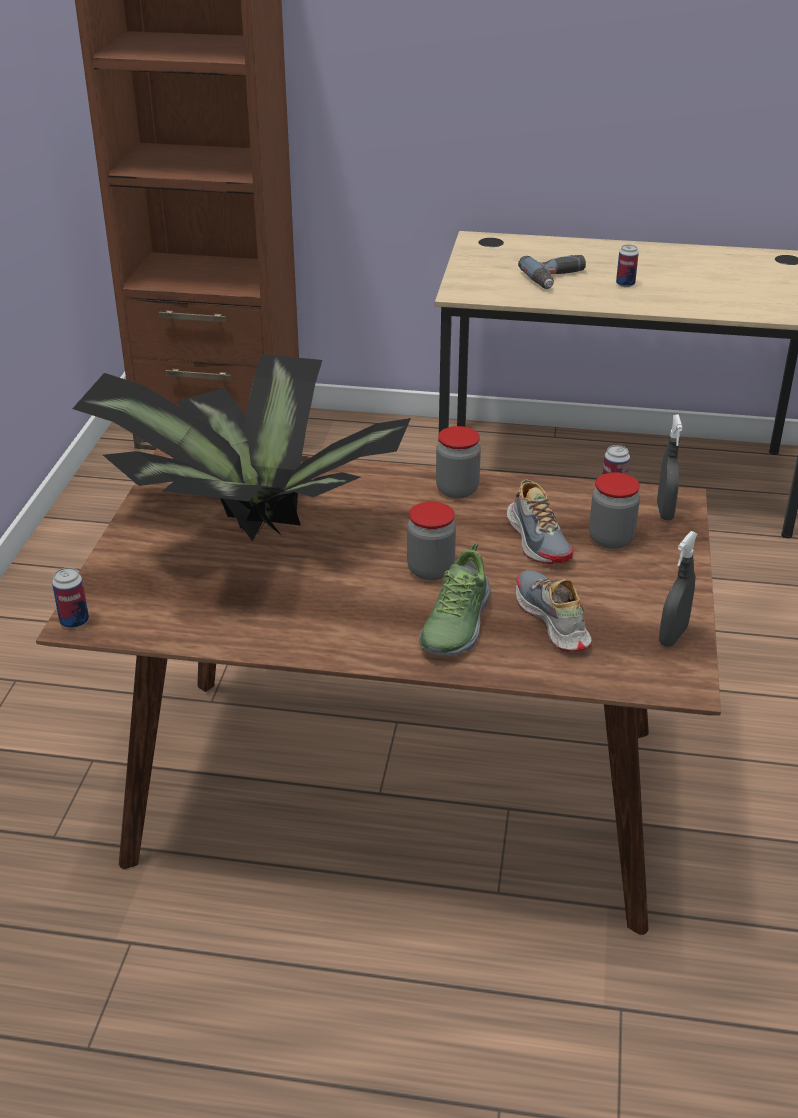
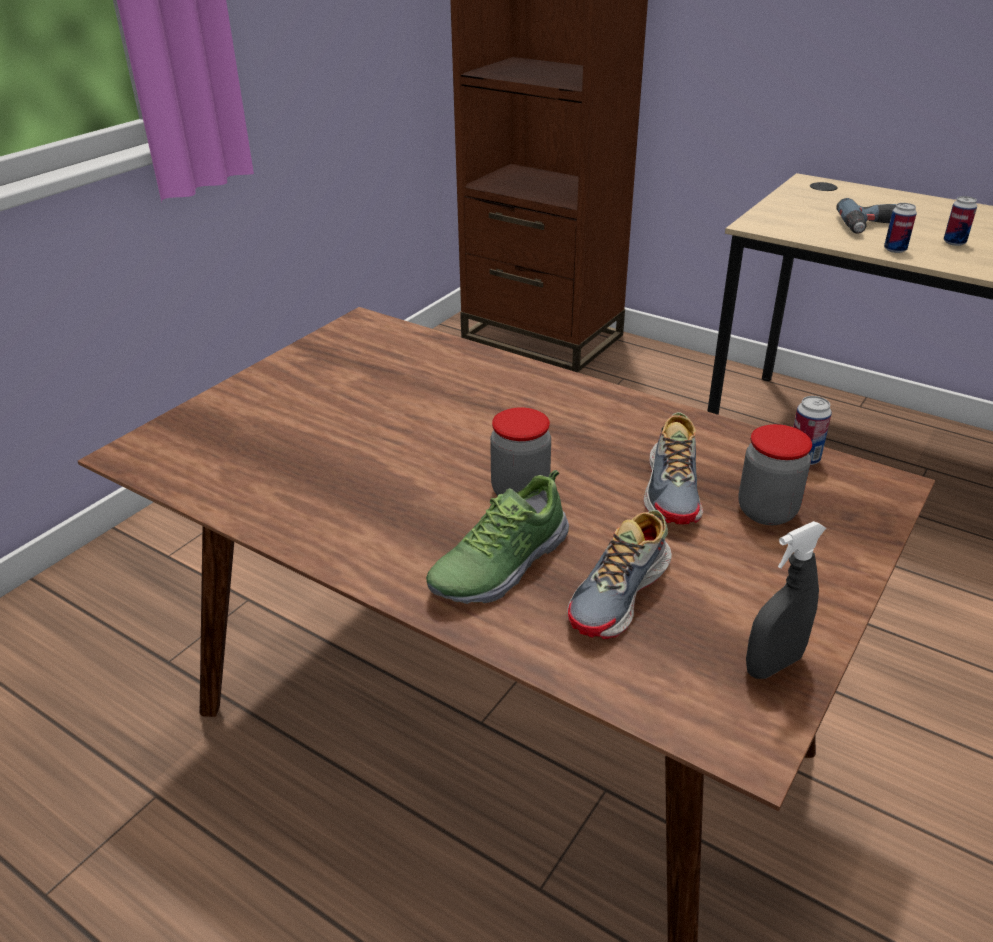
camera: 25 degrees right, 0 degrees up
(74, 622) = (126, 452): can -> can (895, 249)
(246, 528) = (366, 400): potted plant -> none
(457, 490) = (617, 412): jar -> none
(551, 620) = (621, 594): shoe -> shoe turned 150 degrees counterclockwise
(664, 511) = (861, 495): grey spray bottle -> none

